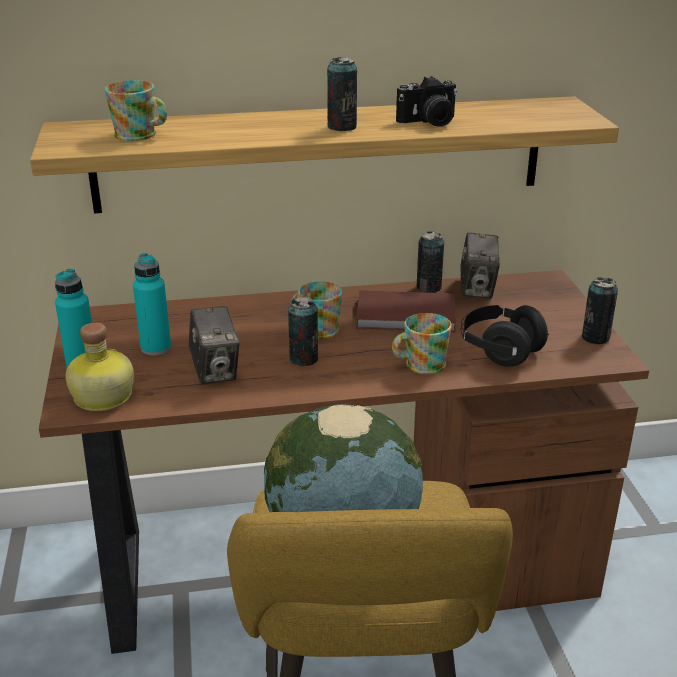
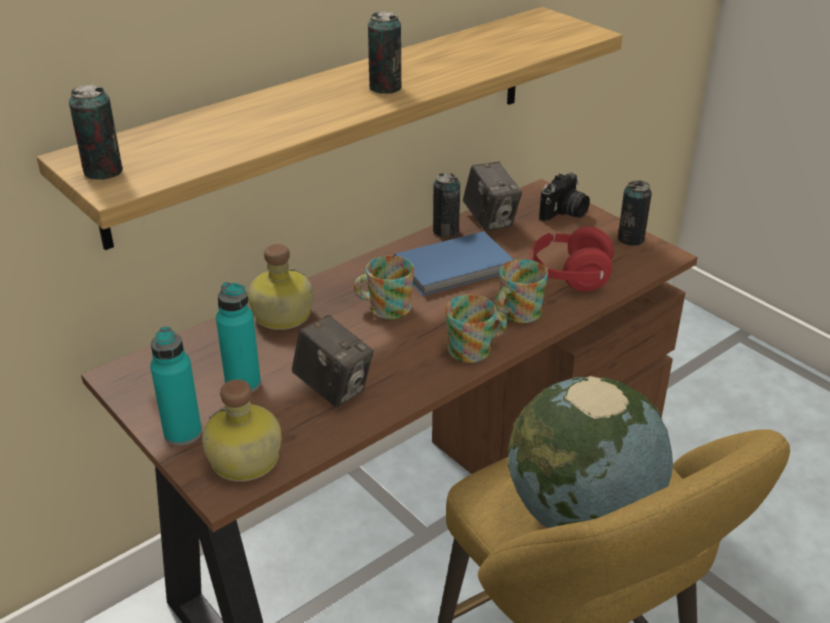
camera: 30 degrees left, 5 degrees up
(140, 135) = (186, 147): mug -> mug (475, 349)
(232, 311) = (280, 315): none -> bottle
(303, 359) = (406, 345): can -> can (103, 172)
(407, 316) = (456, 267): brown book -> blue book
(429, 122) = (458, 63): camera -> camera (564, 213)
(500, 350) = (568, 277): black headphones -> red headphones

